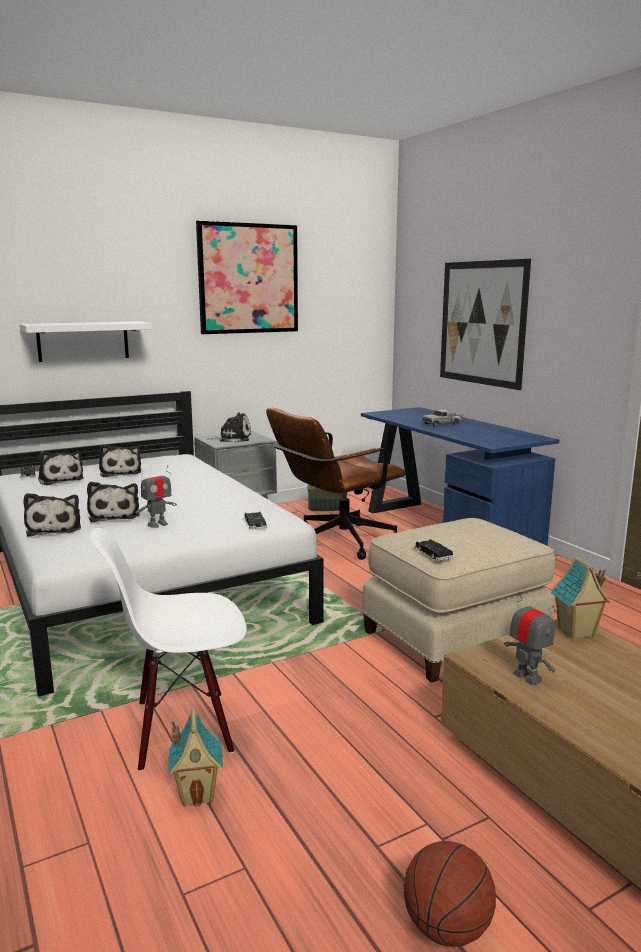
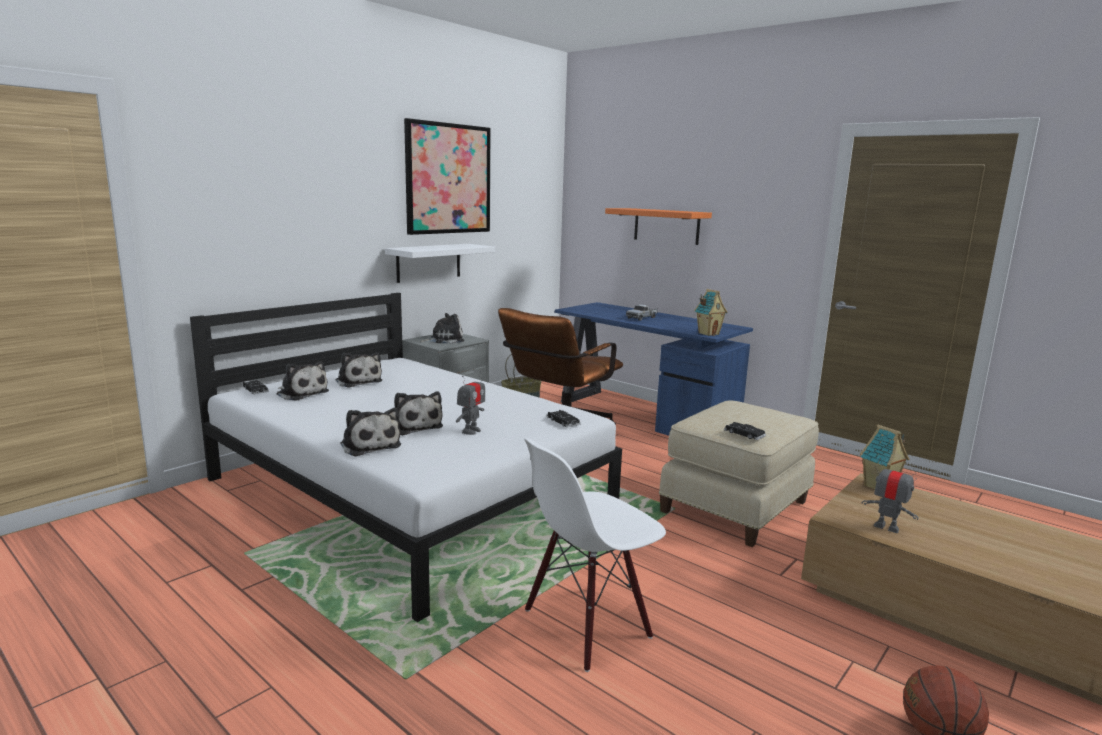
camera: 20 degrees left, 0 degrees up
(83, 341) = (298, 242): white shelf -> white shelf (429, 262)
(198, 794) = (657, 679): toy house -> toy house (708, 333)
(482, 323) = (666, 226): picture -> orange shelf

